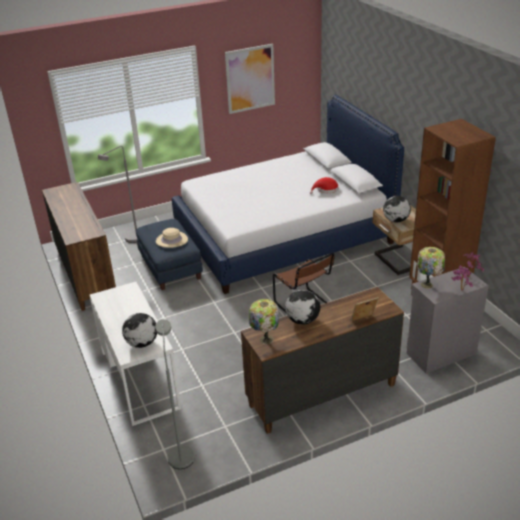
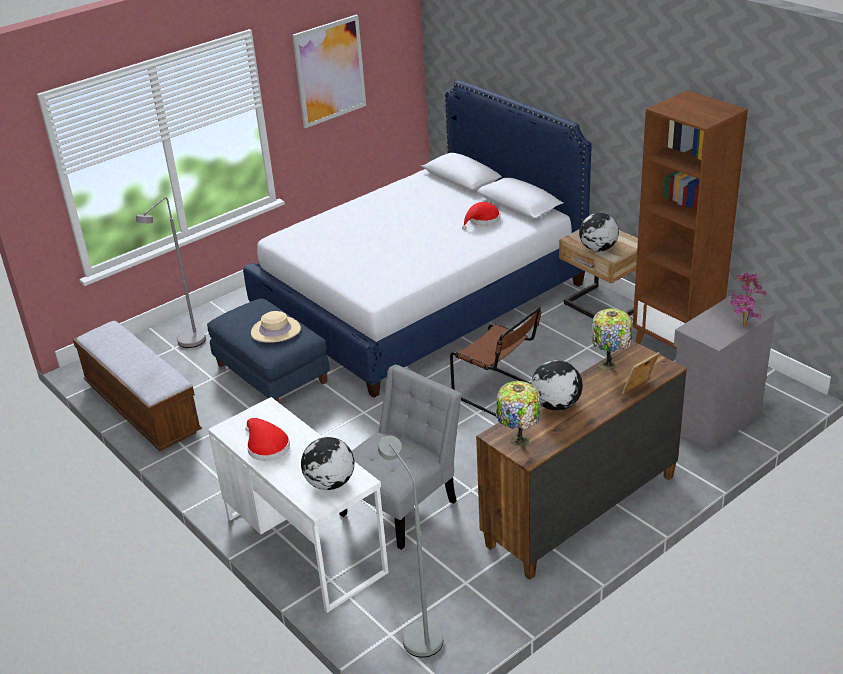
camera: 15 degrees left, 0 degrees up
(86, 275) = (142, 408): brown dresser -> bench
(117, 312) = (266, 446): none -> red hat
(210, 366) = (403, 504): none -> grey chair
(428, 285) = (697, 327): table lamp -> table lamp (609, 366)

